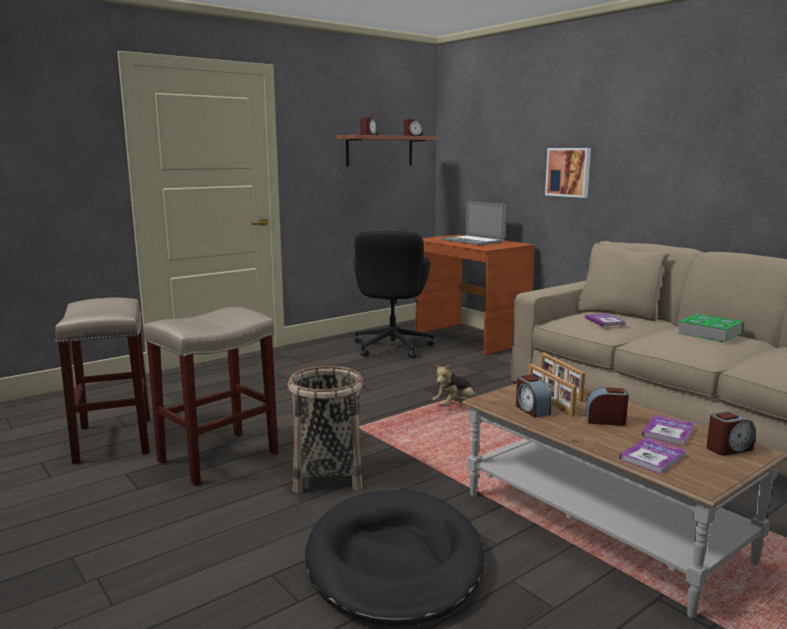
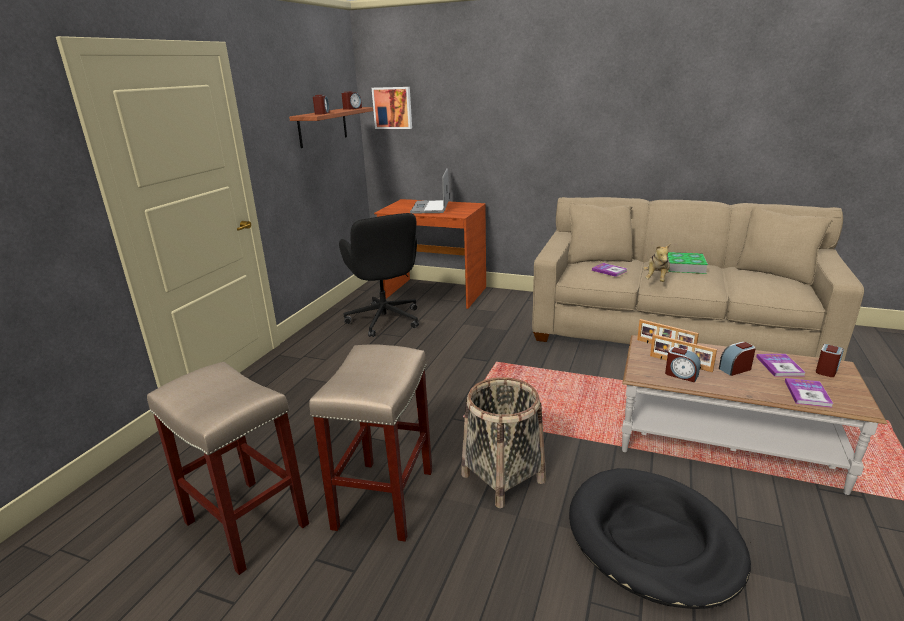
camera: 30 degrees left, 10 degrees up
(455, 405) = (507, 367): plush toy -> plush toy (656, 279)
(472, 241) = (430, 207): laptop -> laptop turned 75 degrees clockwise
(569, 172) = (516, 138): picture -> picture (393, 108)

